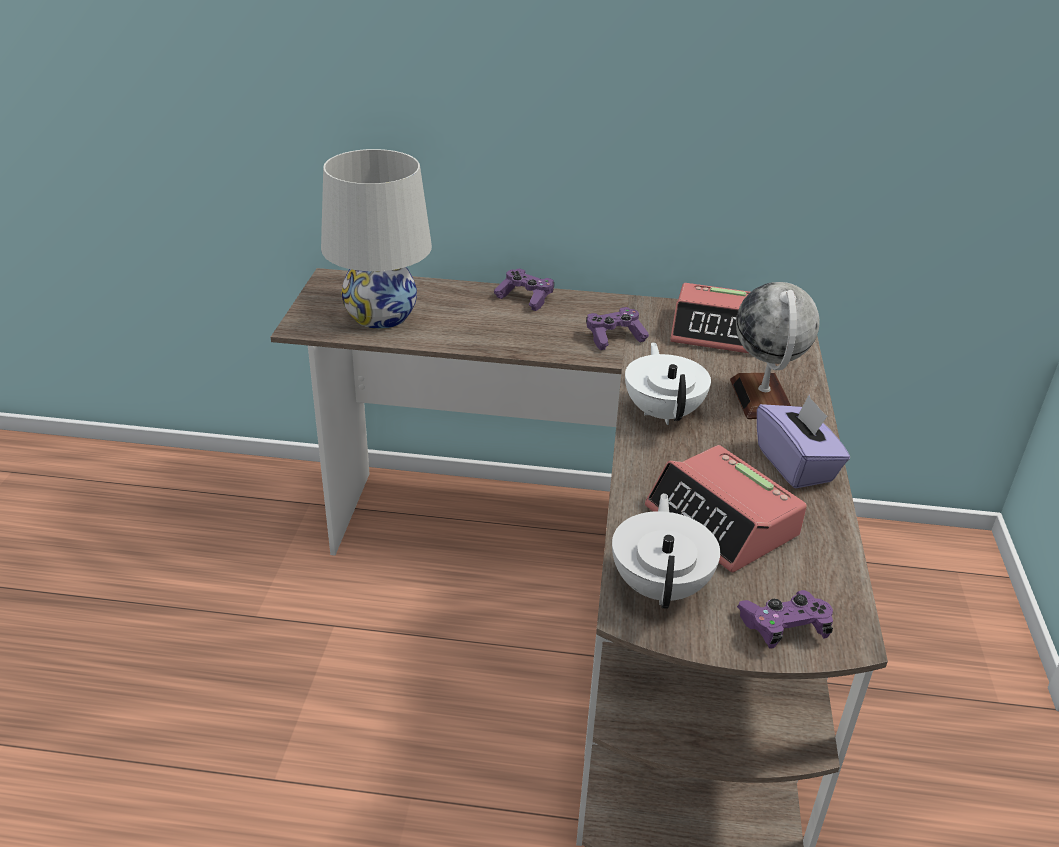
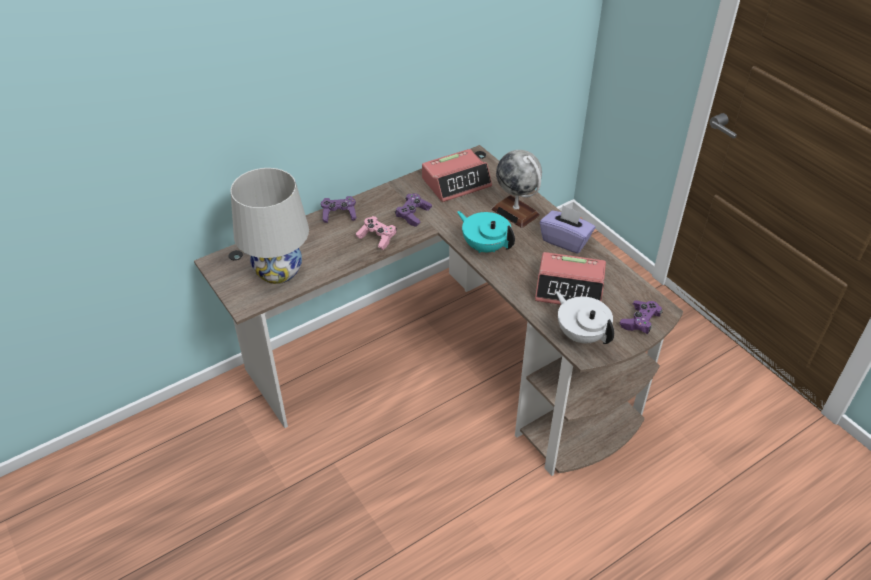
camera: 40 degrees left, 10 degrees up
(535, 338) = (377, 238): none -> pink game controller
(663, 412) = (485, 246): white teapot -> turquoise teapot

